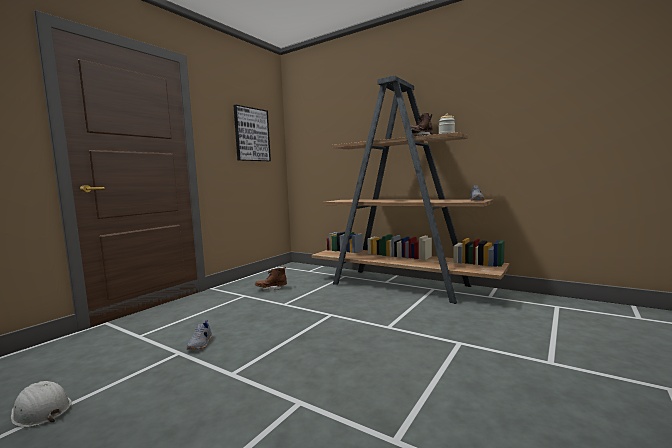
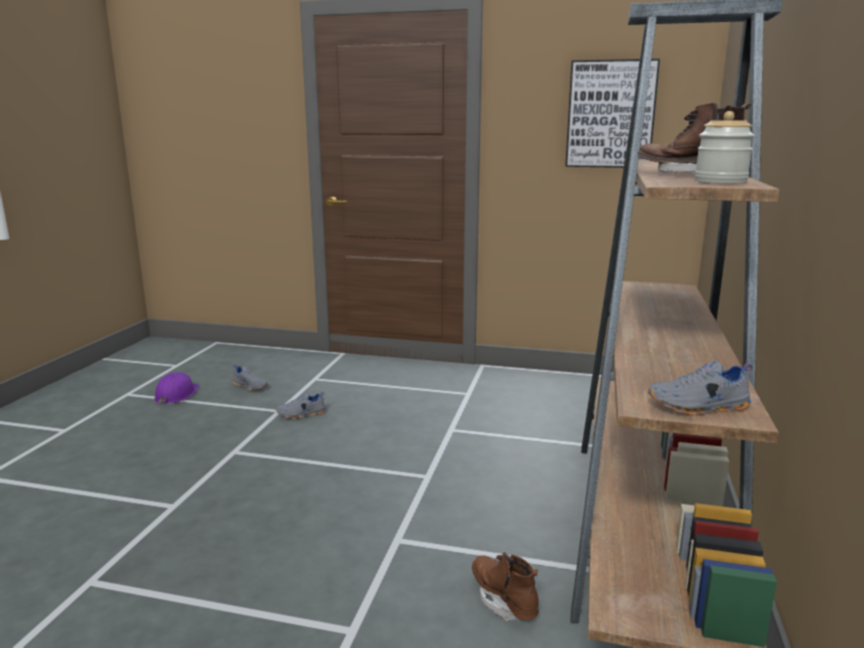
camera: 70 degrees right, 10 degrees up
(40, 411) = (176, 395): white hard hat -> purple hard hat
(101, 364) = (251, 386): none -> grey shoe
(271, 288) = (513, 403): brown boot -> brown boot (504, 600)

